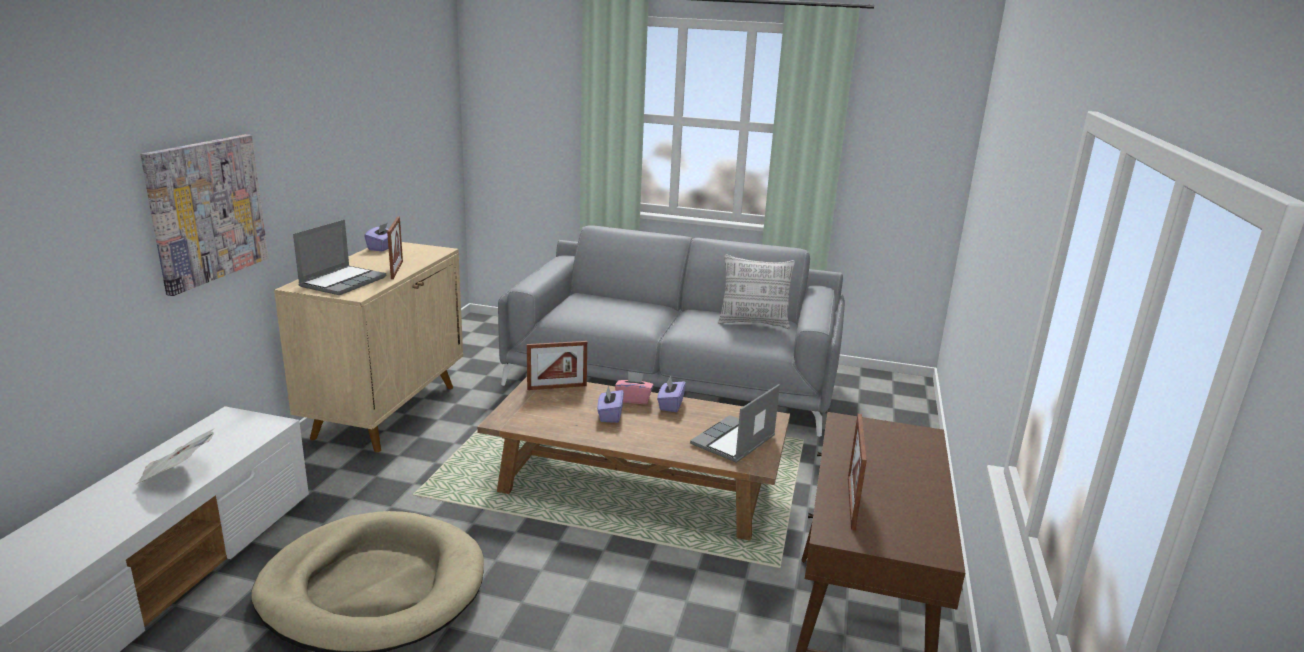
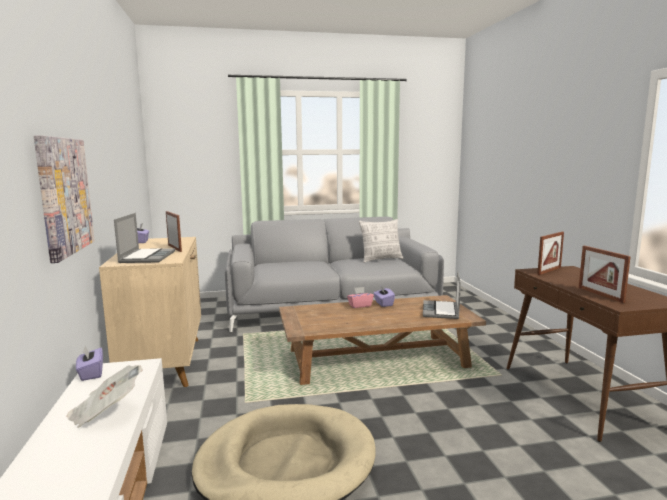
camera: 25 degrees left, 10 degrees down
(557, 387) = (307, 309): picture frame -> picture frame (549, 271)
(610, 415) = (359, 315): purple tissue box -> purple tissue box (91, 373)

